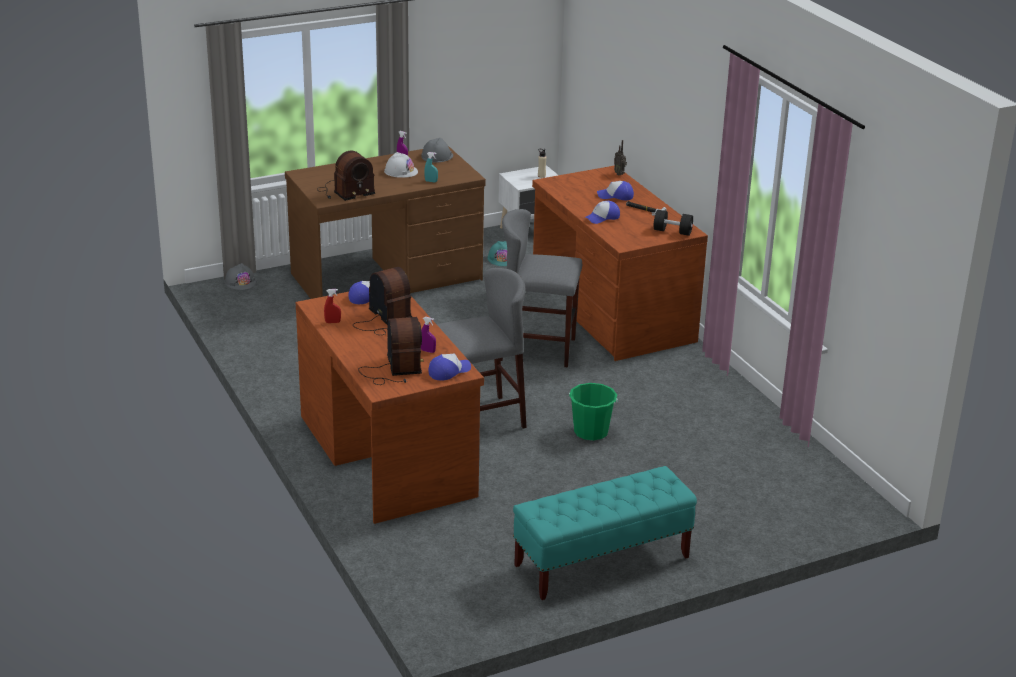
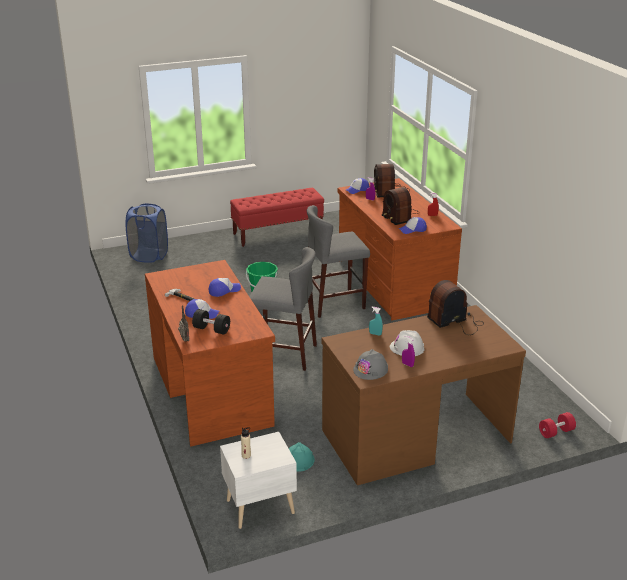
camera: 175 degrees left, 0 degrees up
(240, 282) = (556, 432): grey hard hat -> red dumbbell
(601, 562) = (278, 233): turquoise bench -> red bench
(672, 231) = (171, 276): black dumbbell -> black dumbbell (211, 329)
(813, 501) = (149, 255): none -> blue laundry basket

